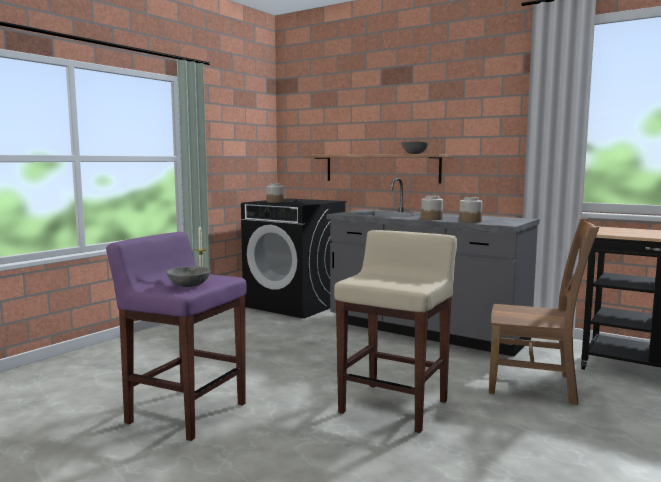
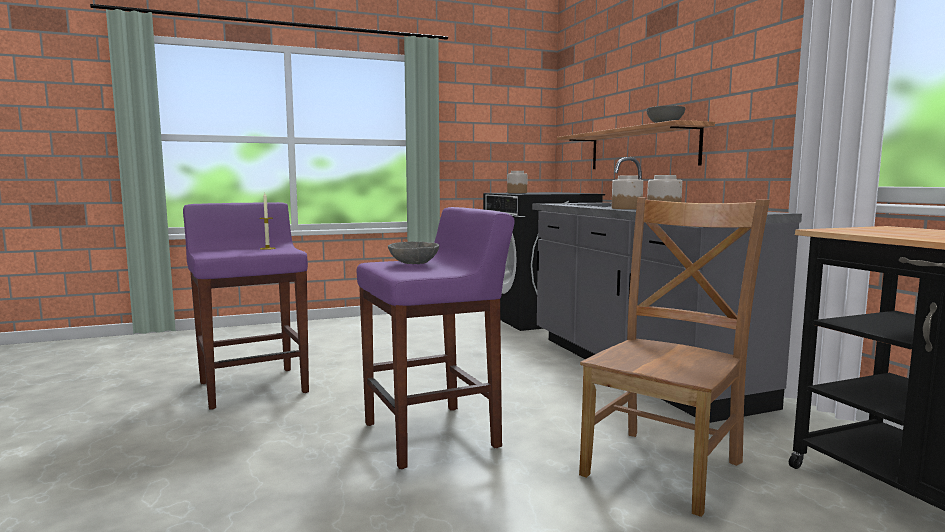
camera: 35 degrees right, 0 degrees up
(188, 286) = (232, 251): grey bowl -> grey bowl (413, 263)
(395, 406) = (433, 435): beige stool -> purple stool
(536, 385) = (665, 465): brown chair -> brown chair turned 105 degrees counterclockwise

